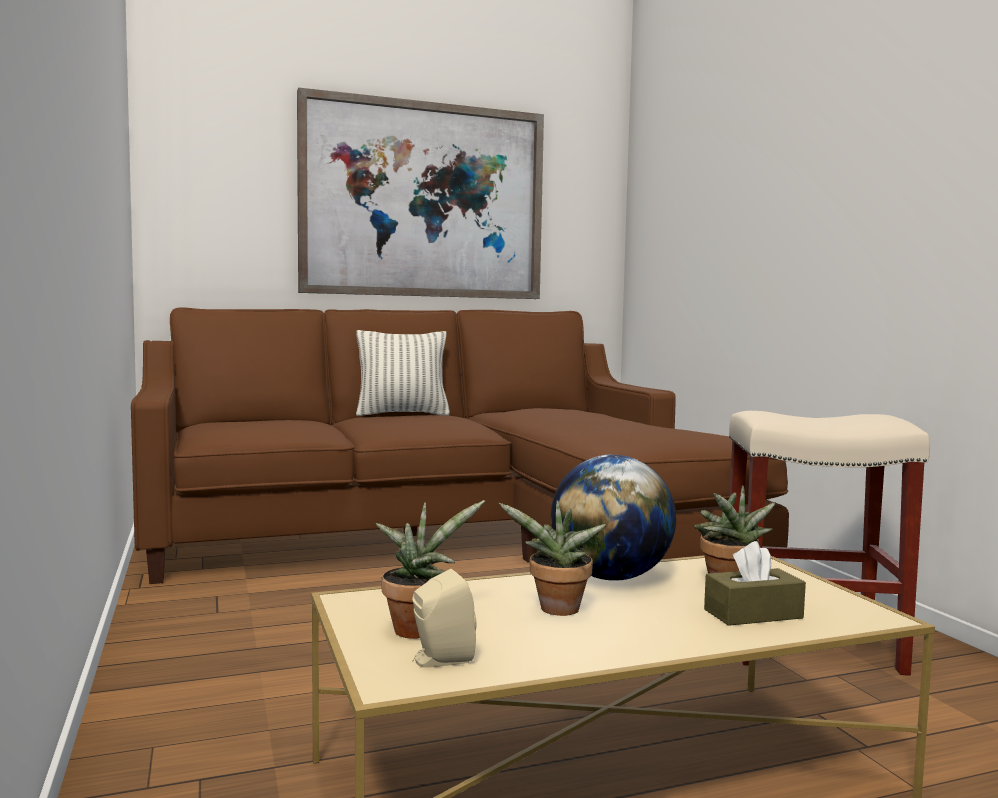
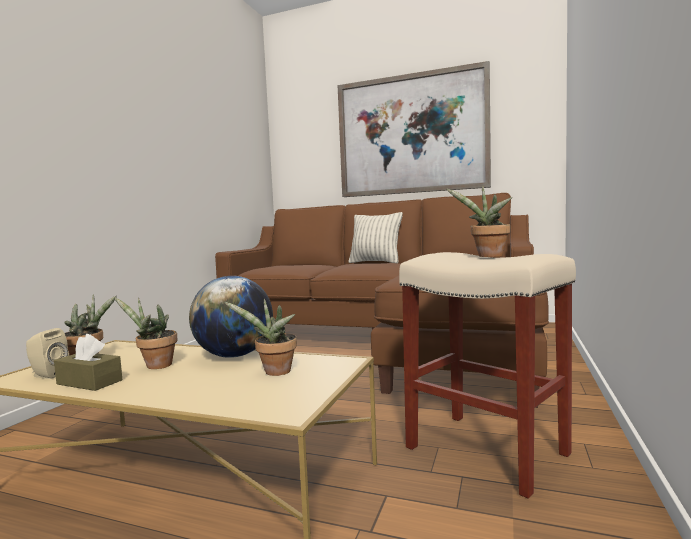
camera: 40 degrees right, 0 degrees up
(753, 614) = (227, 390): brown tissue box -> brown tissue box (89, 382)
(825, 417) = (487, 256): none -> potted plant

